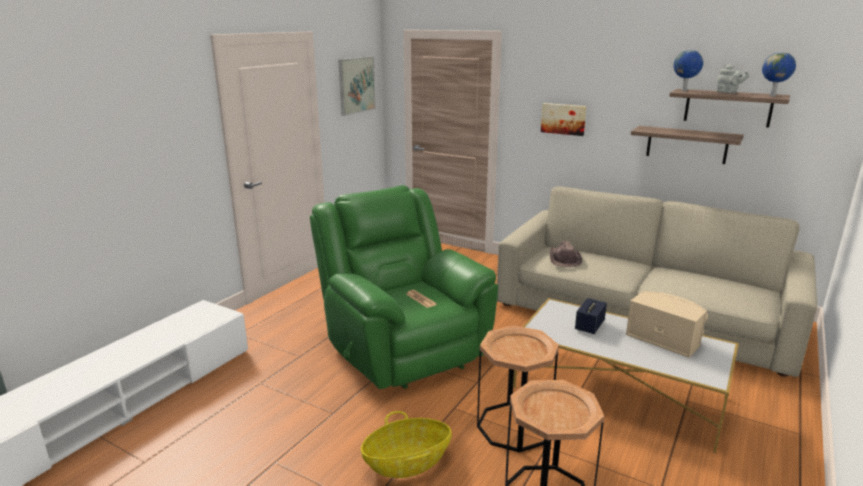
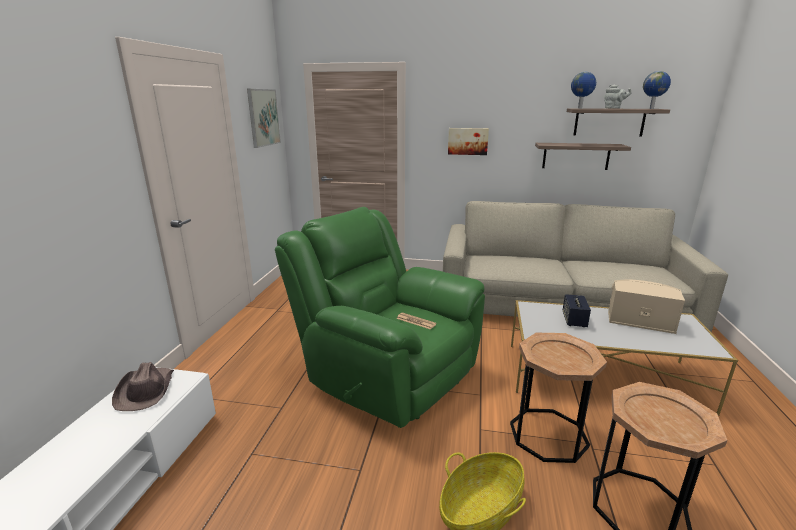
camera: 20 degrees left, 0 degrees up
(564, 259) = (499, 263): brown hat -> brown hat (145, 390)

